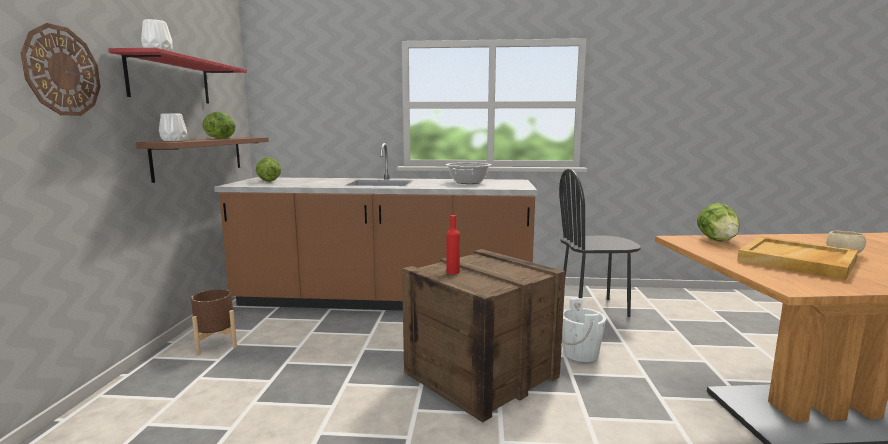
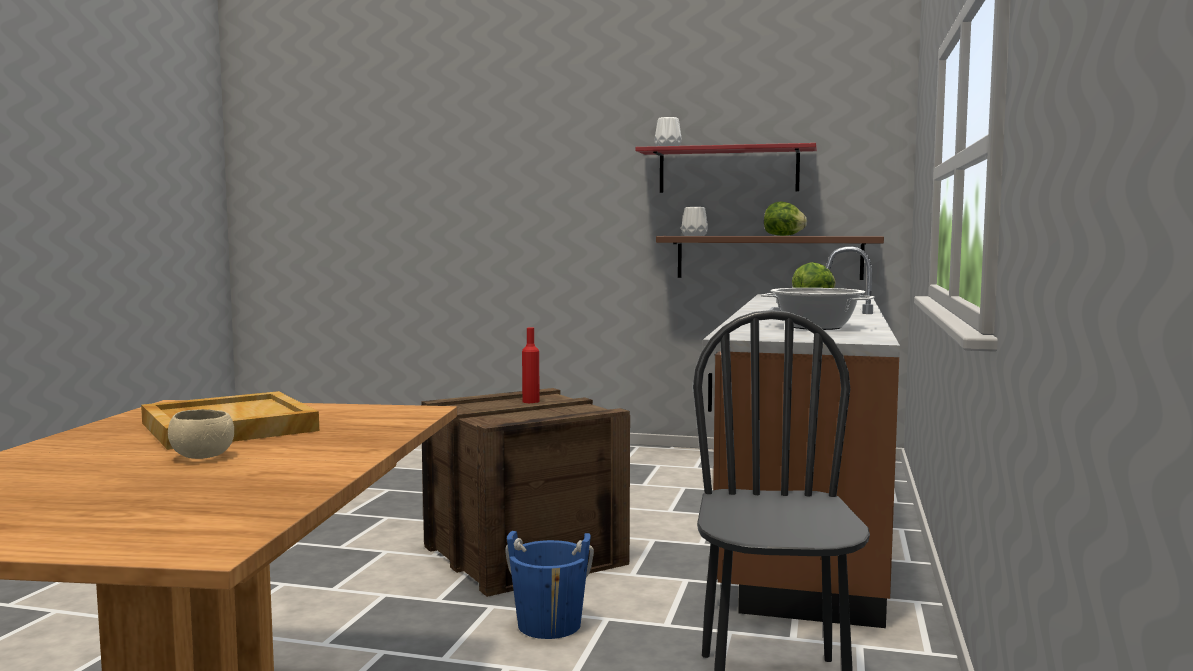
camera: 100 degrees right, 5 degrees down
(62, 71) = (594, 177): wall clock -> none
(216, 344) = (661, 459): brown planter -> none
(580, 353) = (549, 625): white bucket -> blue bucket
(717, 240) = (384, 422): lettuce -> none

